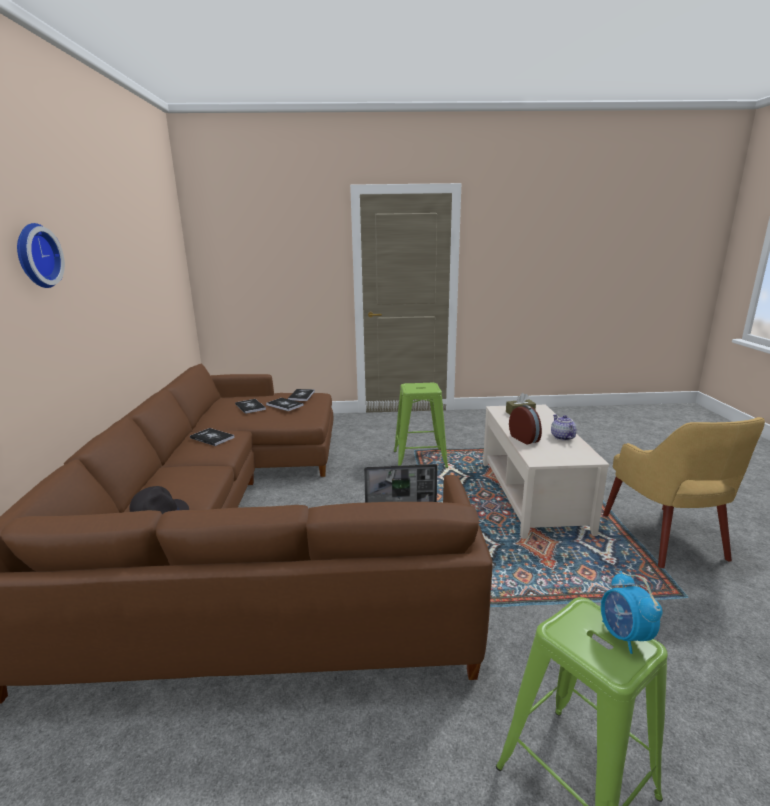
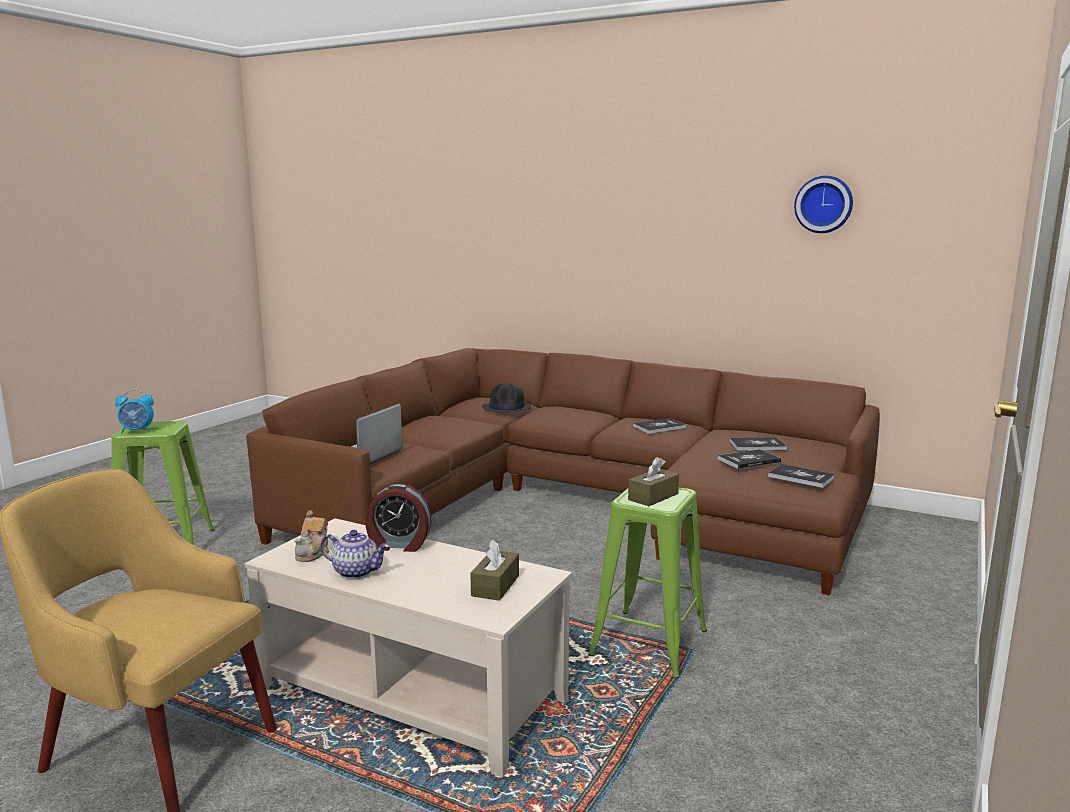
camera: 120 degrees right, 5 degrees down
(35, 256) = (612, 203): wall clock -> wall clock (824, 204)
(422, 387) = (653, 497): none -> brown tissue box
(569, 452) = (313, 553): none -> teapot
(624, 636) = (137, 431): alarm clock -> alarm clock turned 150 degrees clockwise

